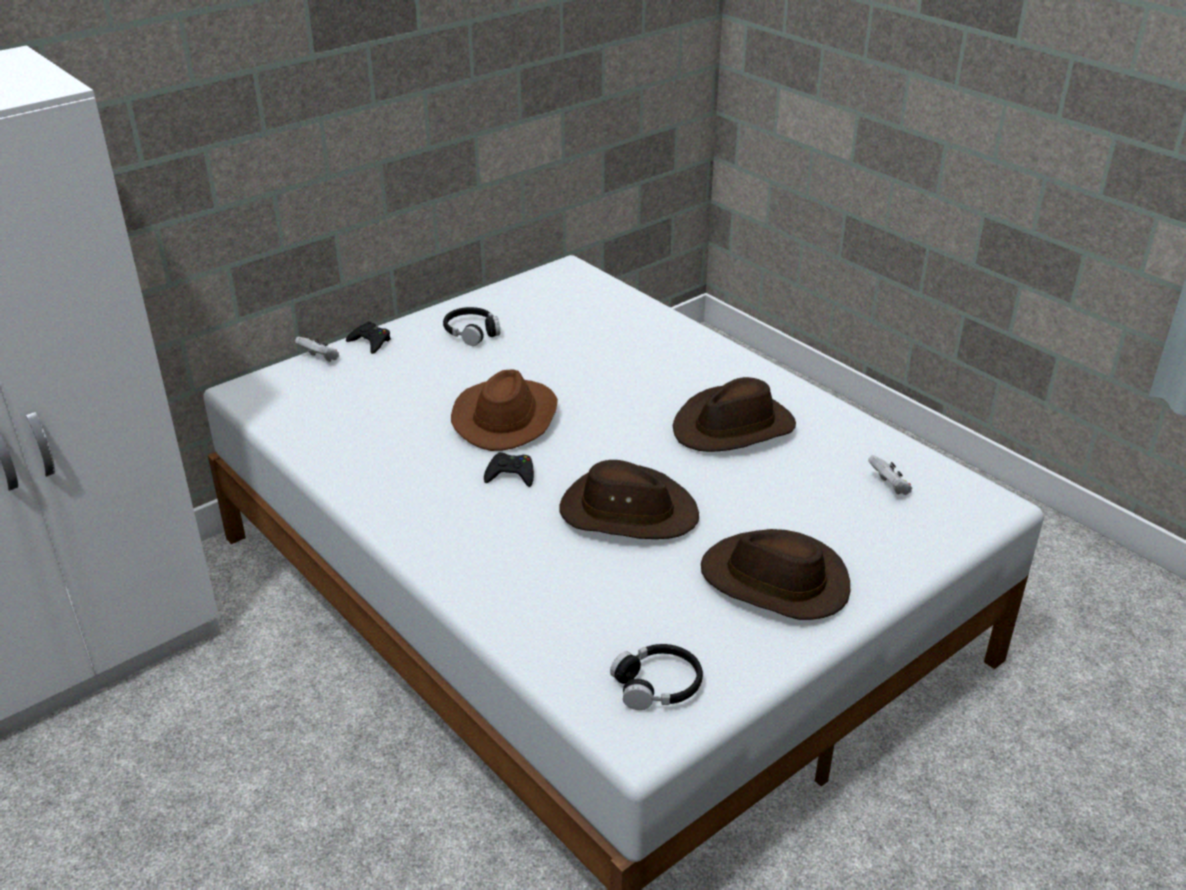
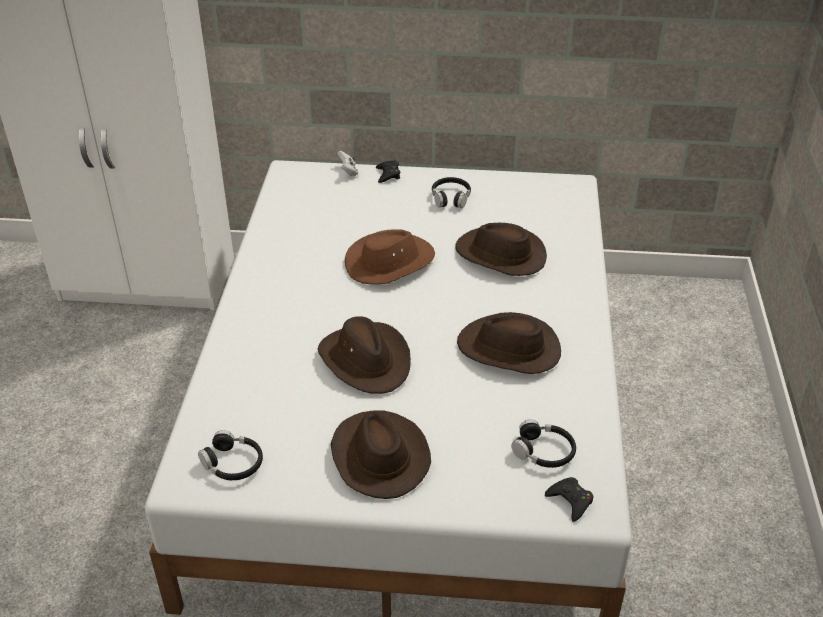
camera: 45 degrees right, 5 degrees up
(511, 475) = (341, 298): black game controller -> black game controller (570, 501)
(600, 357) = (500, 255): none -> brown hat
(889, 487) = (544, 451): white game controller -> black headphones

